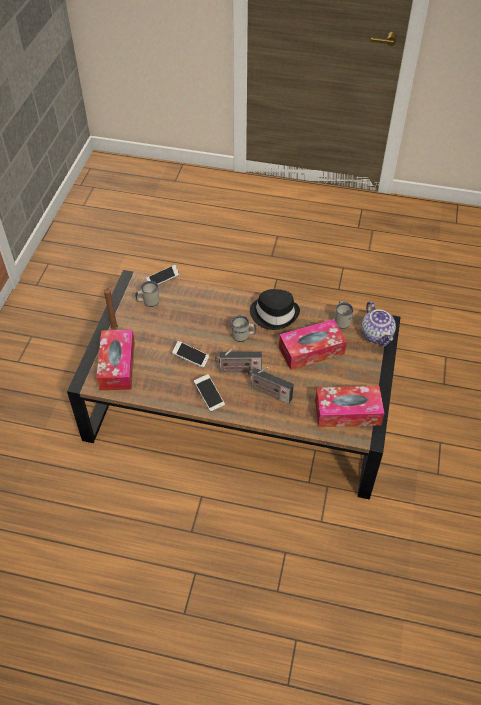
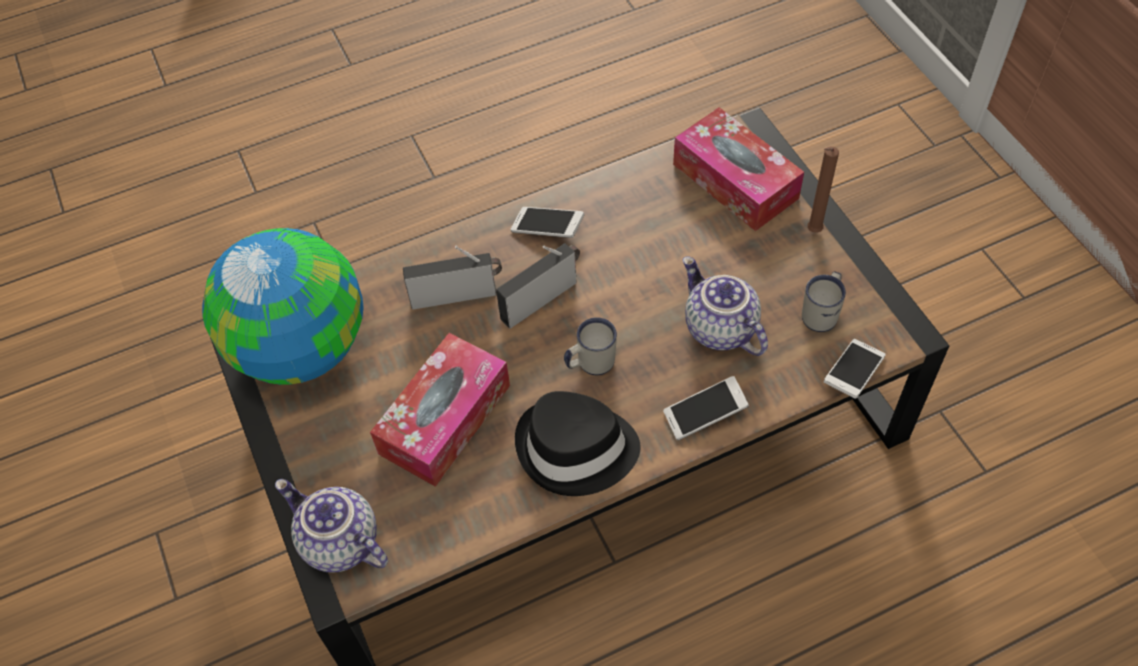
camera: 145 degrees right, 5 degrees up
(188, 319) = (718, 329): none -> teapot
(191, 357) = (639, 267): phone -> phone (704, 414)
(342, 320) = (433, 529): white mug -> none
(347, 412) = (301, 346): tissue box -> globe

